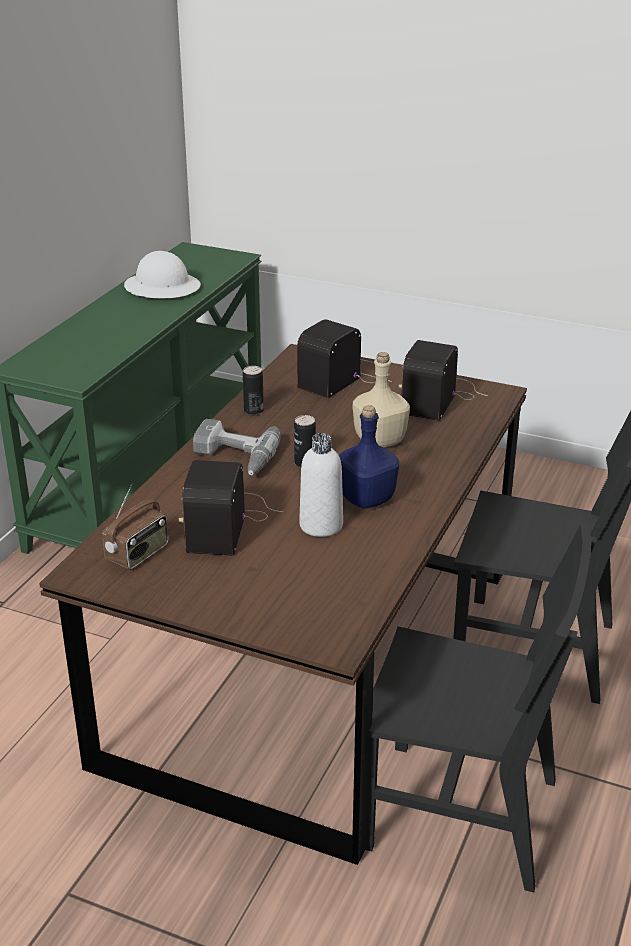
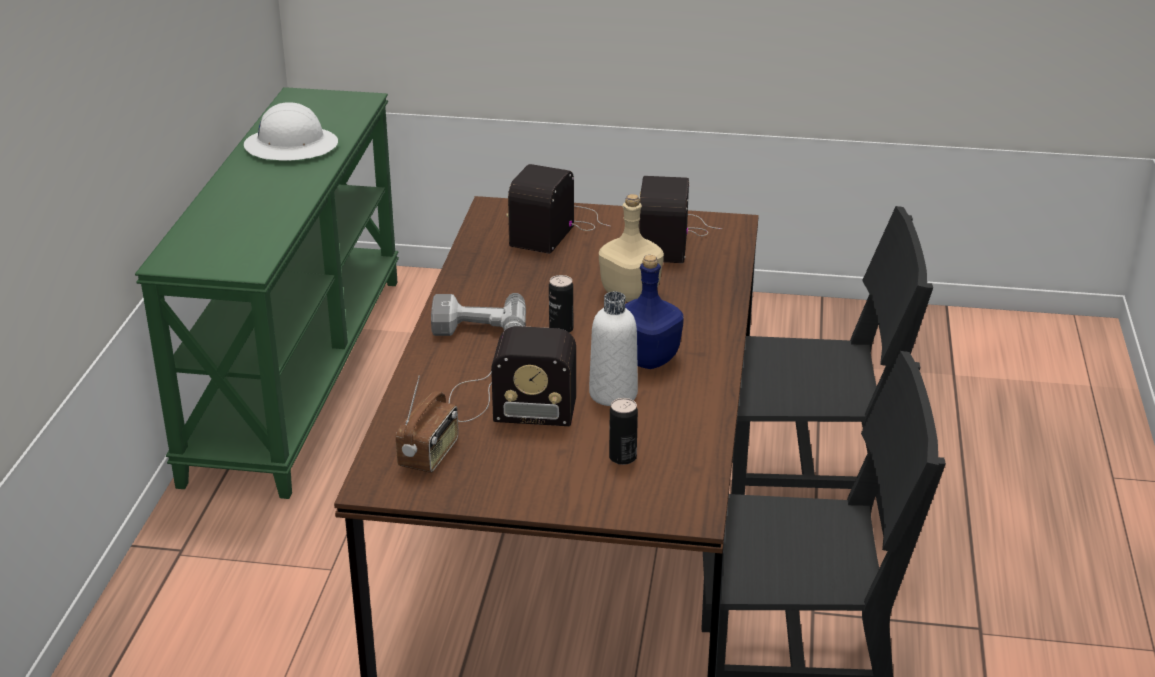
camera: 15 degrees left, 0 degrees up
(226, 520) = (507, 404): radio -> radio turned 75 degrees counterclockwise
(253, 410) = (473, 278): can -> can (622, 457)

